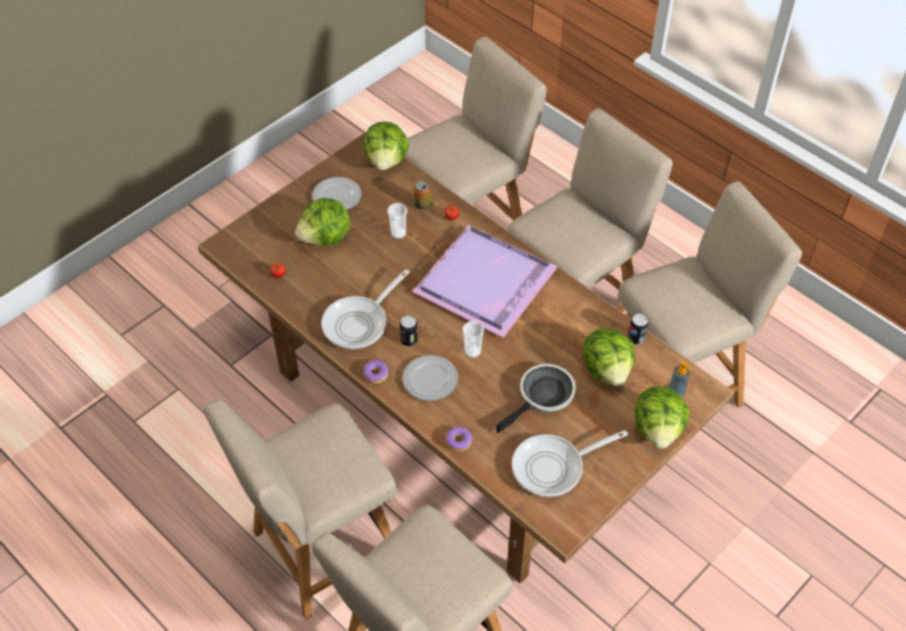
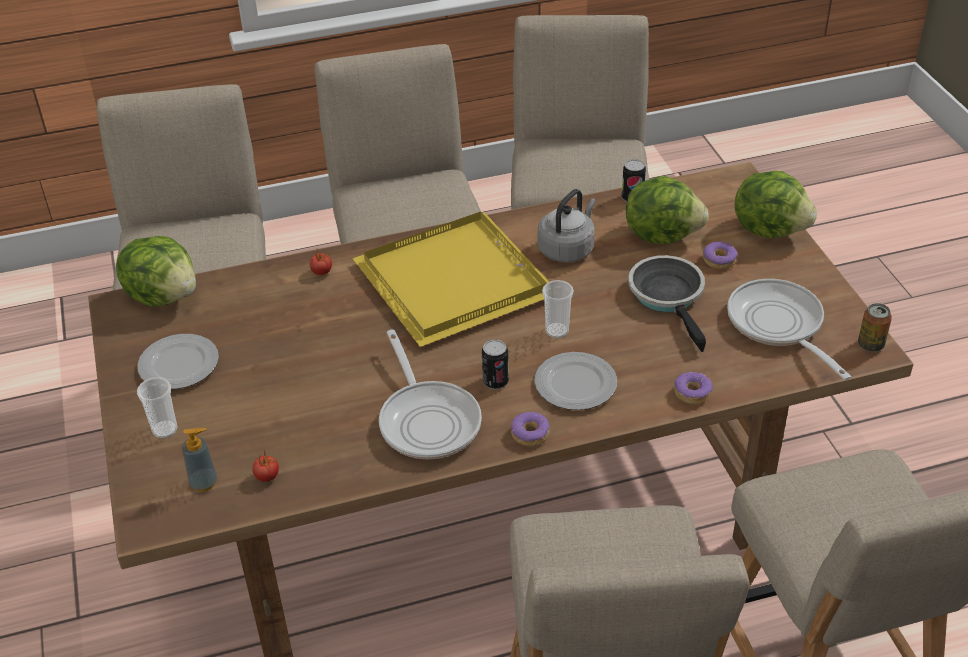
camera: 60 degrees left, 10 degrees down
(326, 238) = (245, 402): lettuce -> none
(398, 233) = (303, 328): cup -> cup (165, 429)
(422, 205) = (275, 290): can -> can (870, 344)
(486, 284) = (458, 282): purple tray -> yellow tray
(553, 467) = (778, 326): frying pan -> frying pan turned 150 degrees clockwise
(556, 325) = (567, 249): none -> grey kettle
(601, 411) = (719, 260): none -> donut
(676, 391) = (726, 197): soap dispenser -> soap dispenser (204, 482)

